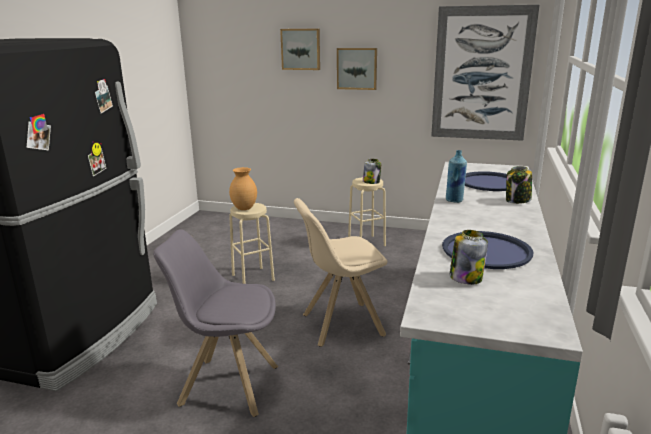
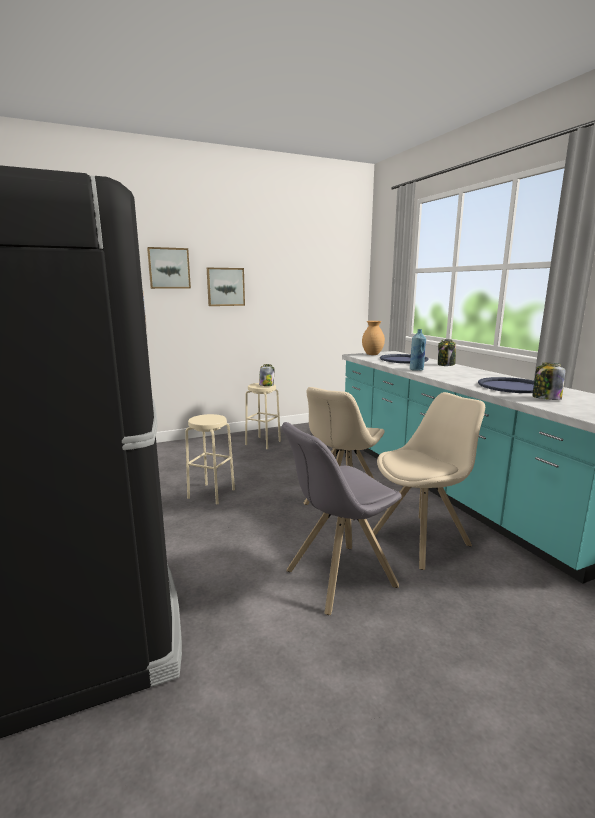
camera: 40 degrees left, 5 degrees down
(244, 209) = (205, 420): brown vase -> brown vase (372, 354)
(344, 391) = (421, 540): none -> beige chair
(481, 74) = (324, 290): picture -> none

